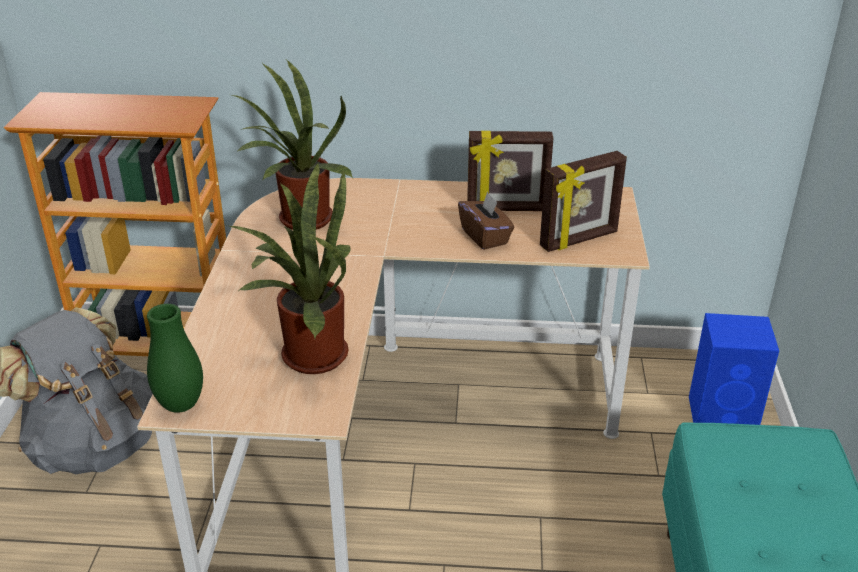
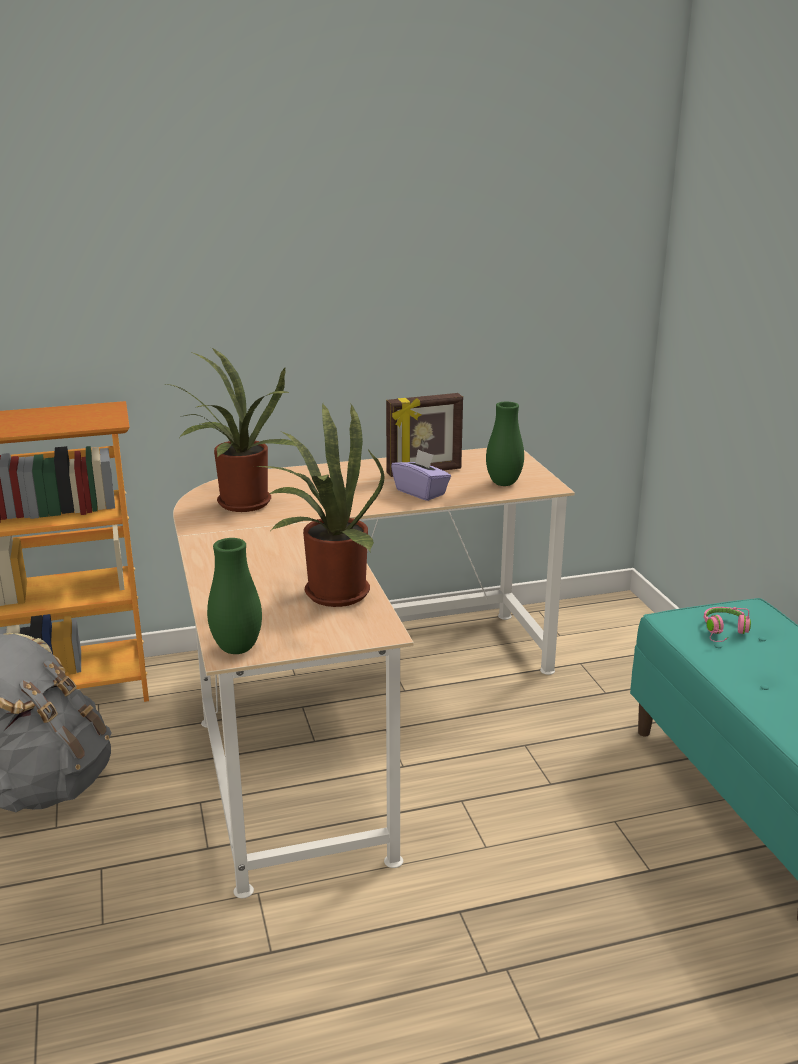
camera: 20 degrees left, 10 degrees down
(485, 236) = (421, 492): brown tissue box -> purple tissue box
(579, 240) = (503, 483): picture frame -> green vase
(724, 416) = (632, 640): blue speaker -> none
(760, 467) = (724, 631): none -> pink headphones

